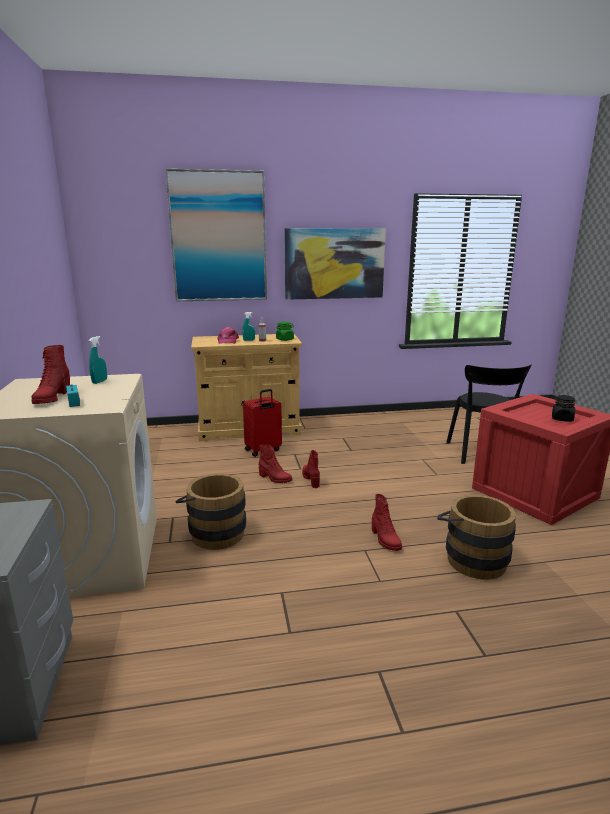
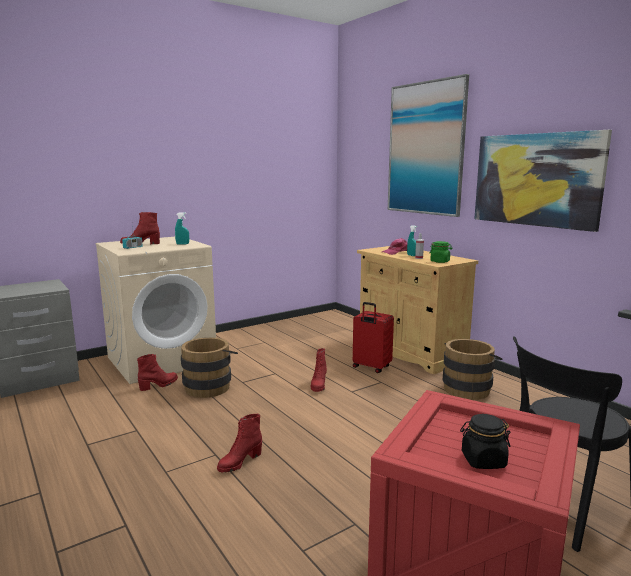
camera: 65 degrees right, 5 degrees down
(311, 479) = (334, 401): red boot -> red boot (159, 385)
(472, 558) = (231, 526): brown bucket -> brown bucket (468, 388)

